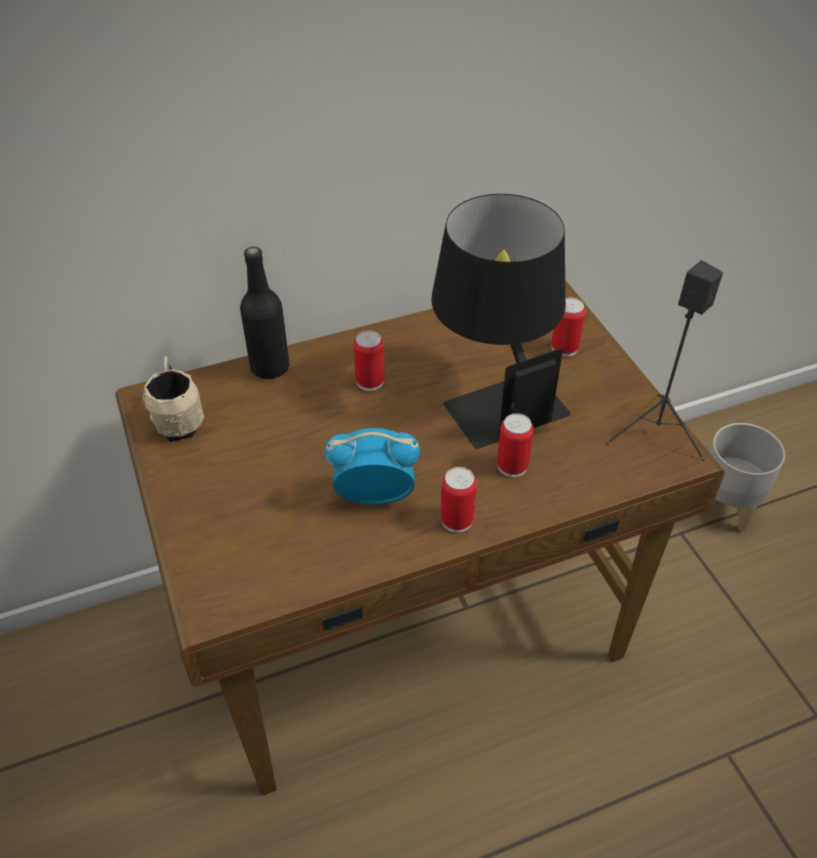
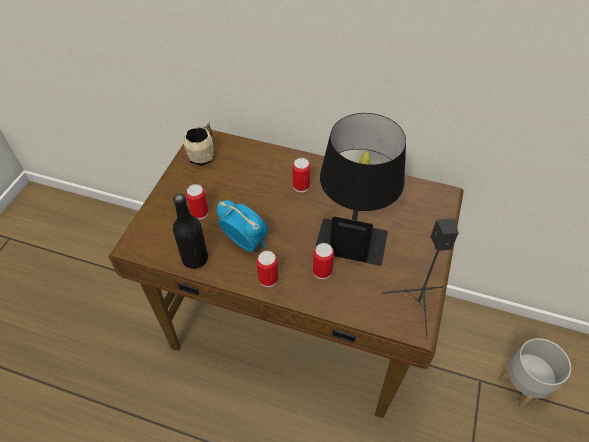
camera: 40 degrees right, 5 degrees up
(270, 367) = (264, 152): black bottle -> black bottle (195, 259)
(564, 348) = (418, 228): can -> can (199, 213)

